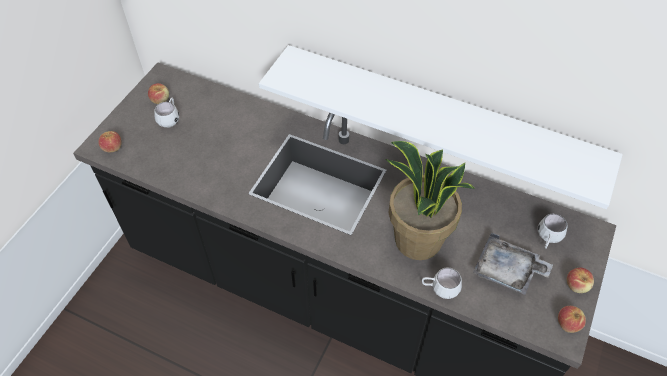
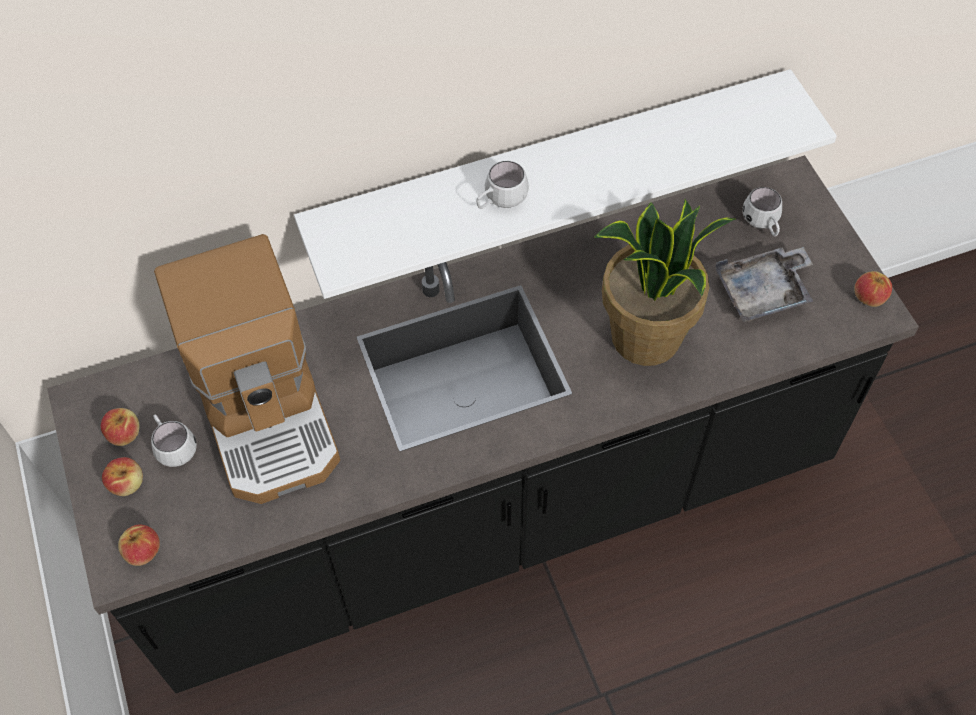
camera: 45 degrees left, 5 degrees up
(219, 134) = (268, 411): none -> coffee machine
(439, 289) = (724, 369): white mug -> white mug (500, 202)
(577, 285) = (837, 251): apple -> apple (127, 483)

